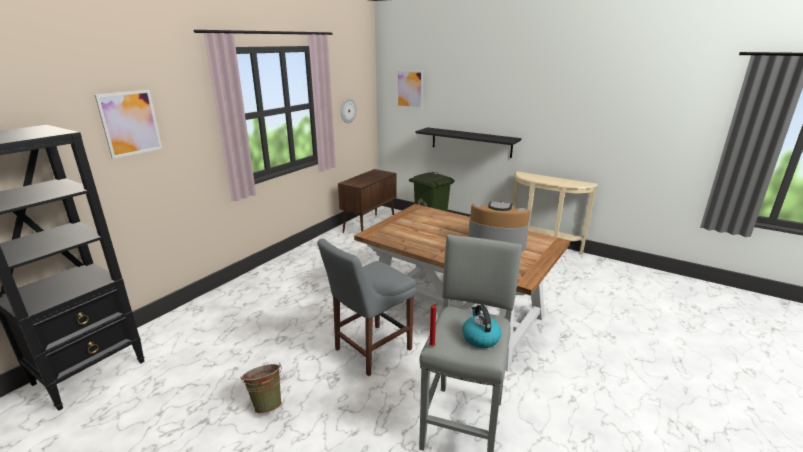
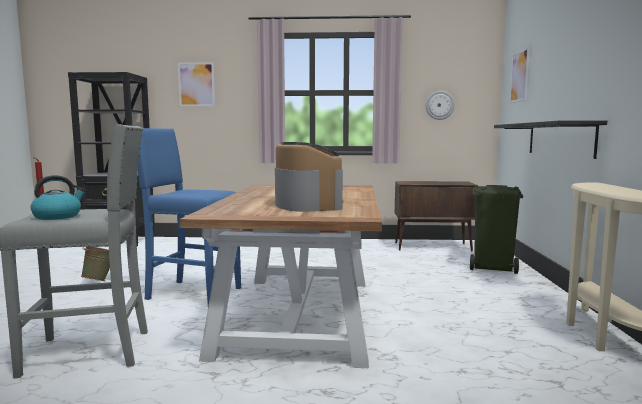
camera: 60 degrees right, 15 degrees down
(370, 350) = (192, 293): grey chair -> blue stool

